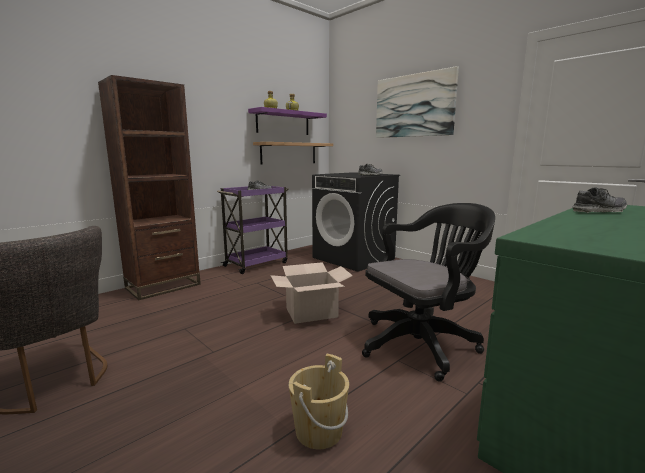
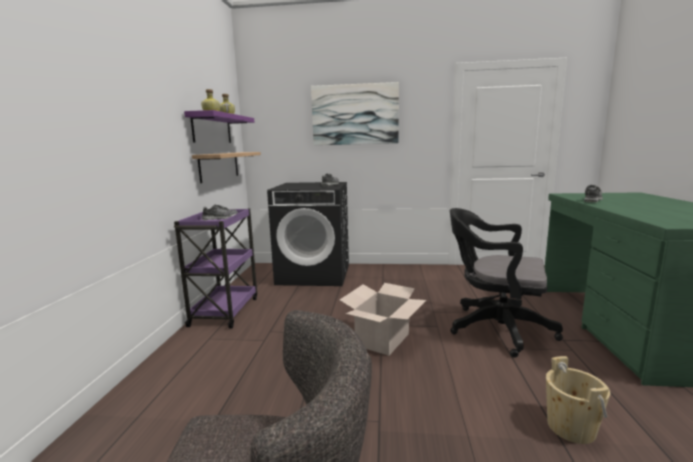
camera: 40 degrees left, 0 degrees up
(163, 286) = (152, 384): brown bookcase -> none
(422, 343) = (494, 328): black office chair -> black office chair turned 90 degrees counterclockwise

